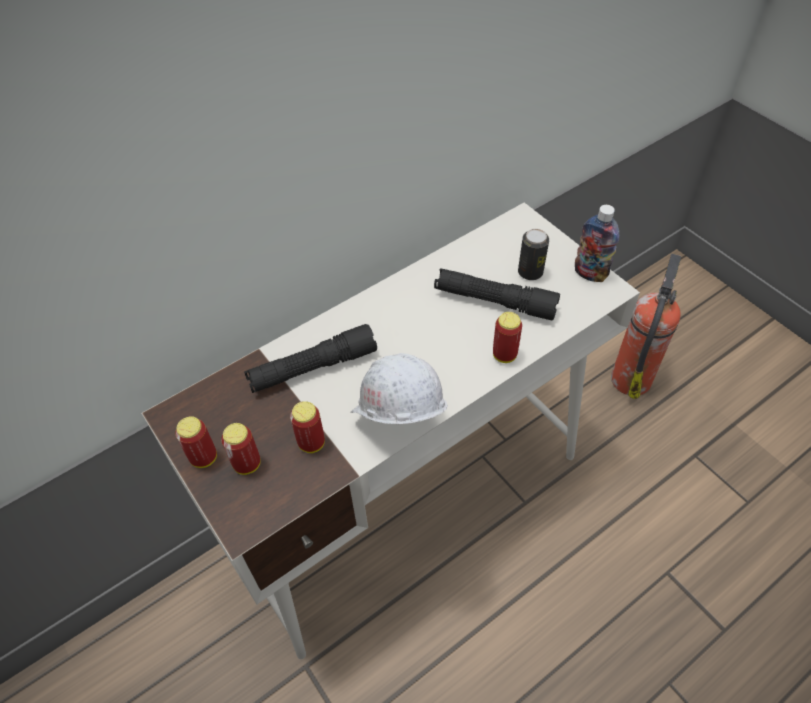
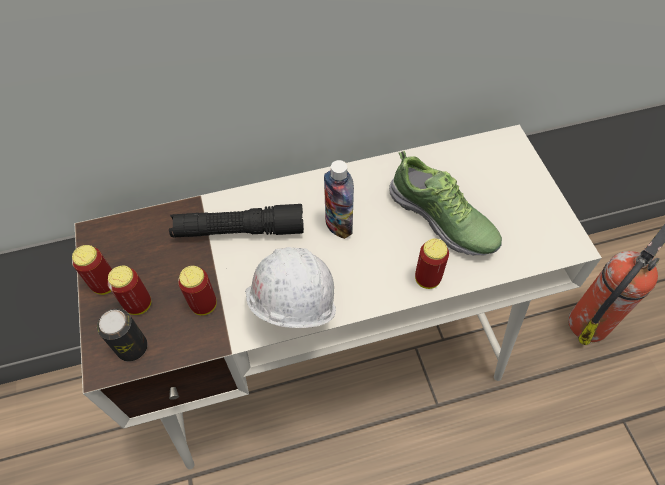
camera: 20 degrees right, 5 degrees up
(494, 301) = (442, 219): black flashlight -> shoe
(530, 272) = (492, 200): can -> can (132, 347)
(590, 273) = (555, 220): bottle -> bottle (338, 225)

